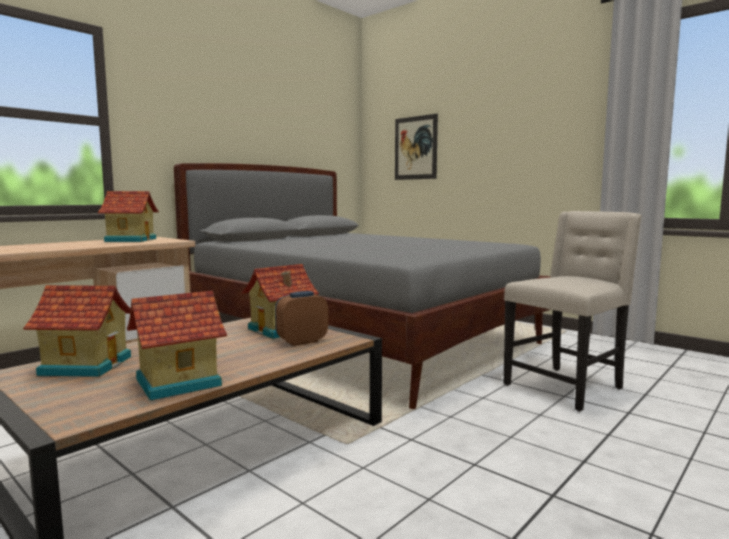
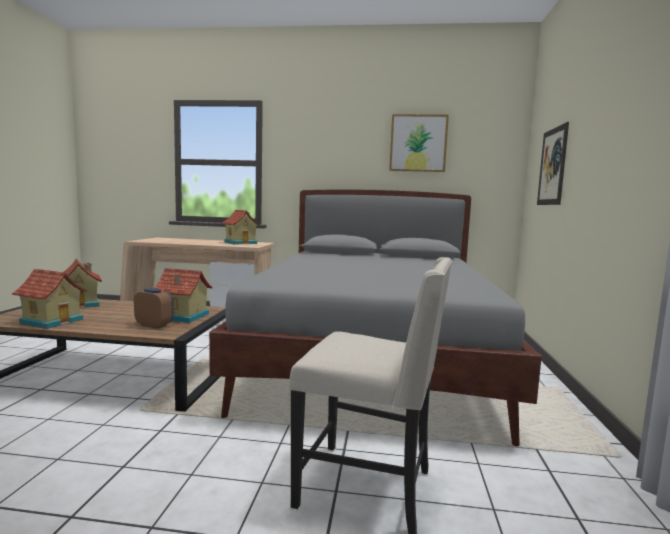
camera: 55 degrees right, 0 degrees up
(286, 115) = (418, 143): none -> picture

